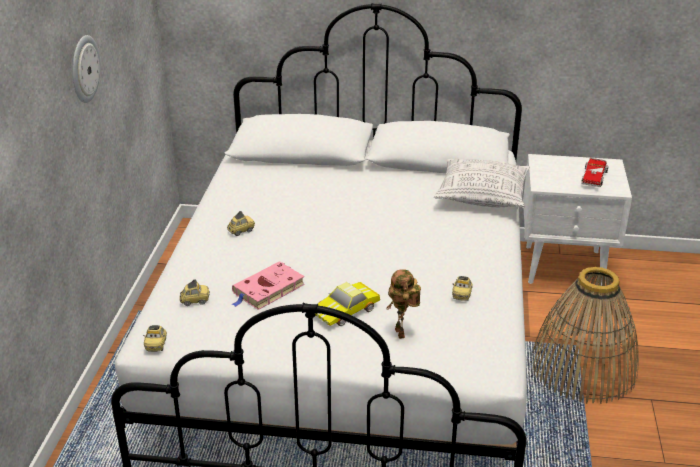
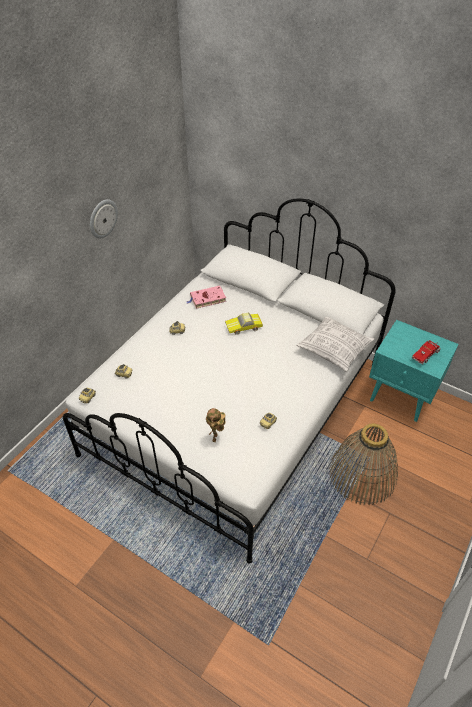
camera: 25 degrees right, 15 degrees up
(267, 290) = (164, 380): pink book -> pink book (207, 299)
(346, 311) = (196, 411): toy car -> toy car (244, 327)
(565, 267) = (402, 396): white nightstand -> turquoise nightstand

